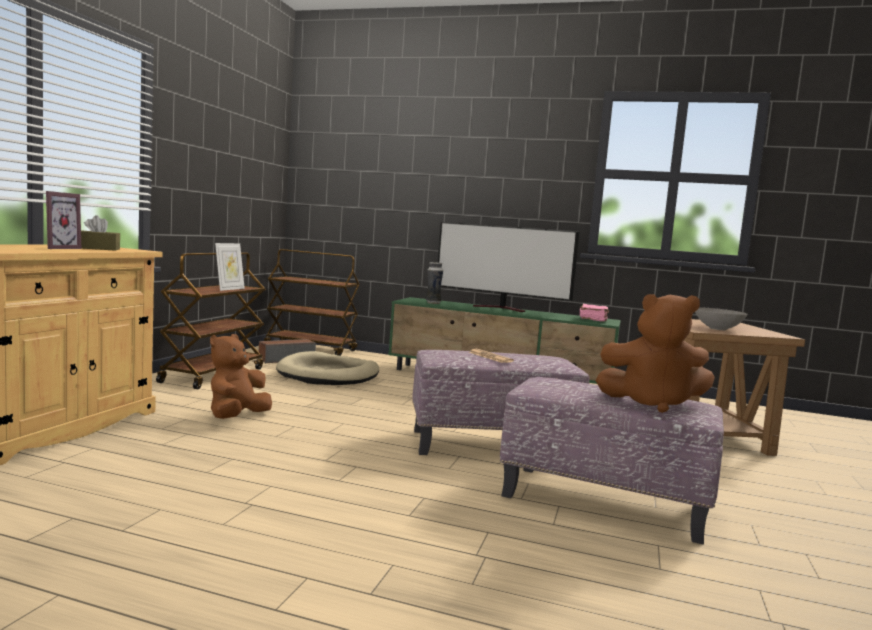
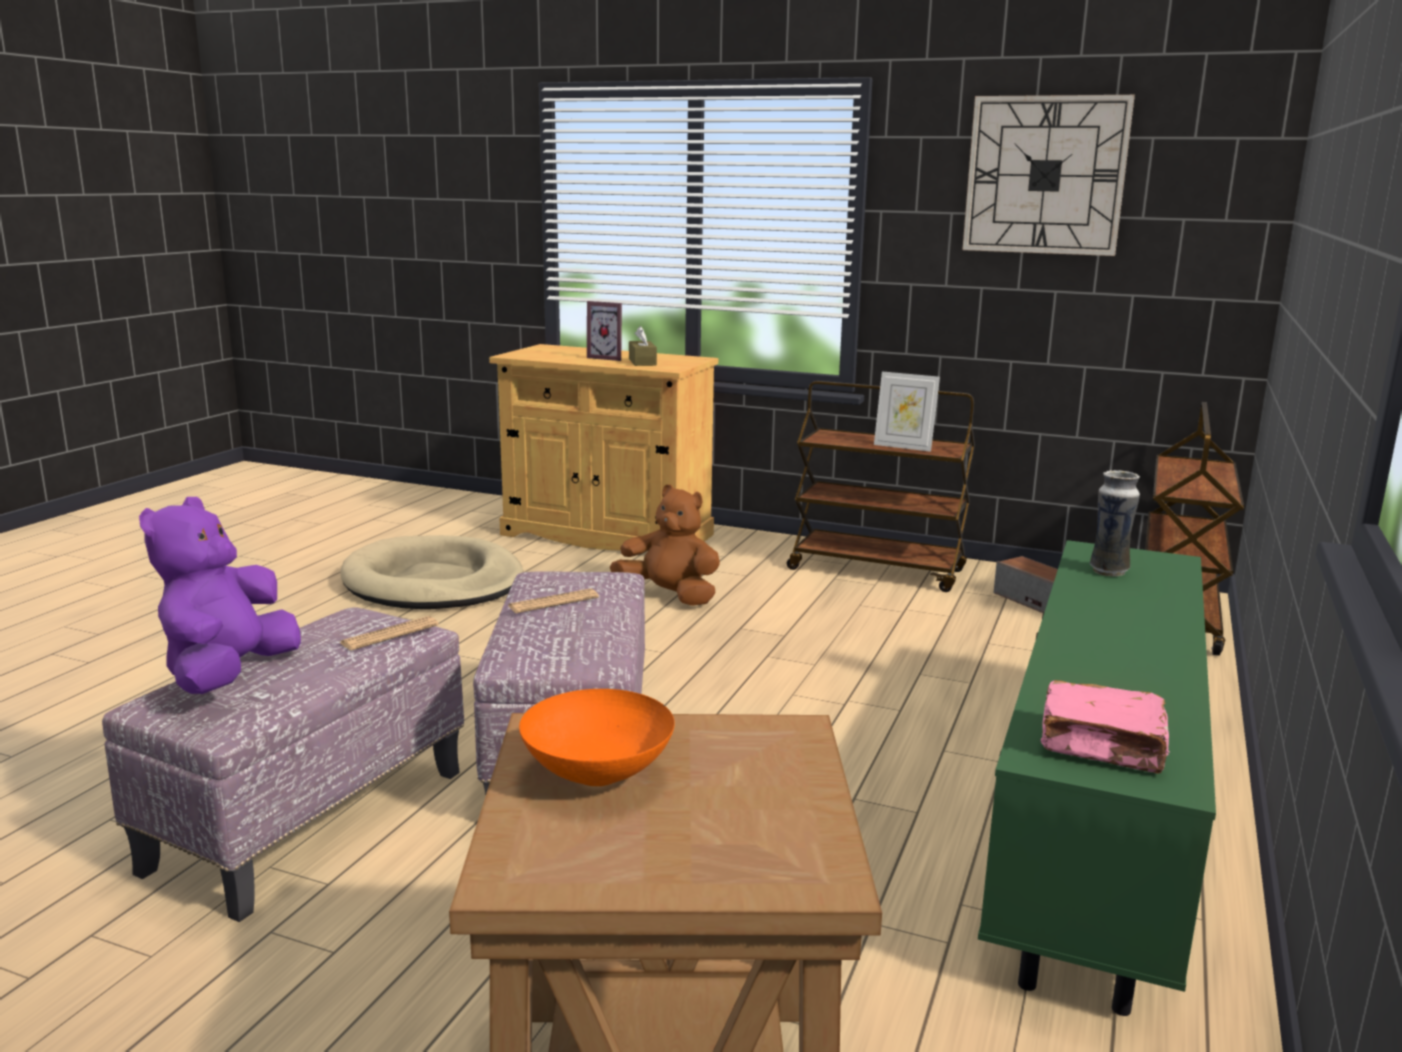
camera: 95 degrees right, 10 degrees up
(225, 130) = (1045, 175): none -> wall clock
(329, 375) = (957, 638): beige dog bed -> beige dog bed (433, 582)
(502, 308) = (1151, 638): television -> none
(562, 379) = (389, 634): none -> newspaper
(652, 403) = (228, 676): brown plush toy -> purple plush toy
(718, 329) = (595, 774): grey bowl -> orange bowl

